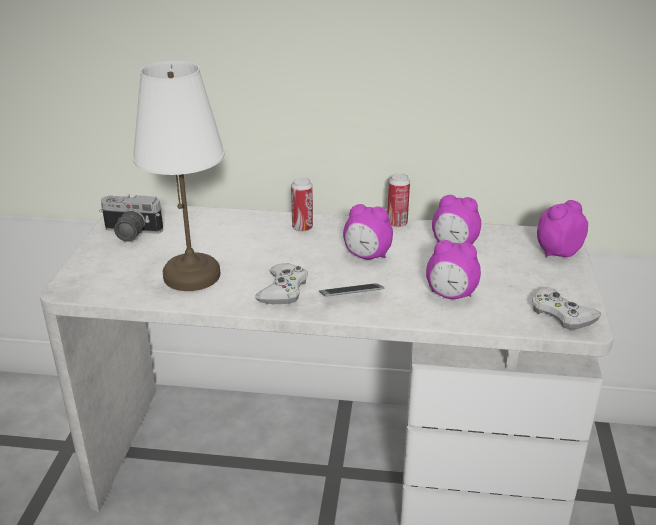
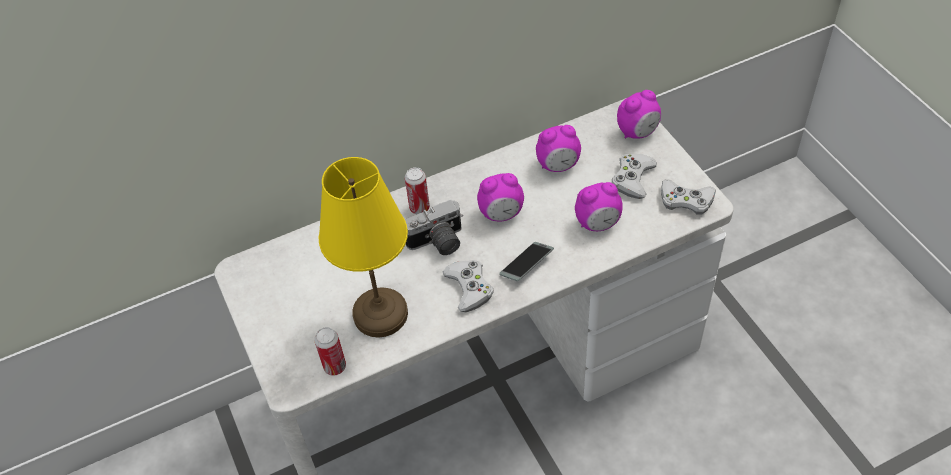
camera: 30 degrees left, 20 degrees up
(130, 234) = (274, 296): camera -> camera (438, 243)
(191, 275) = (379, 313): white table lamp -> yellow table lamp
(397, 223) = (492, 161): can -> can (335, 367)
(519, 279) = (632, 179): none -> white game controller
(557, 252) = (637, 132): alarm clock -> alarm clock turned 150 degrees counterclockwise

